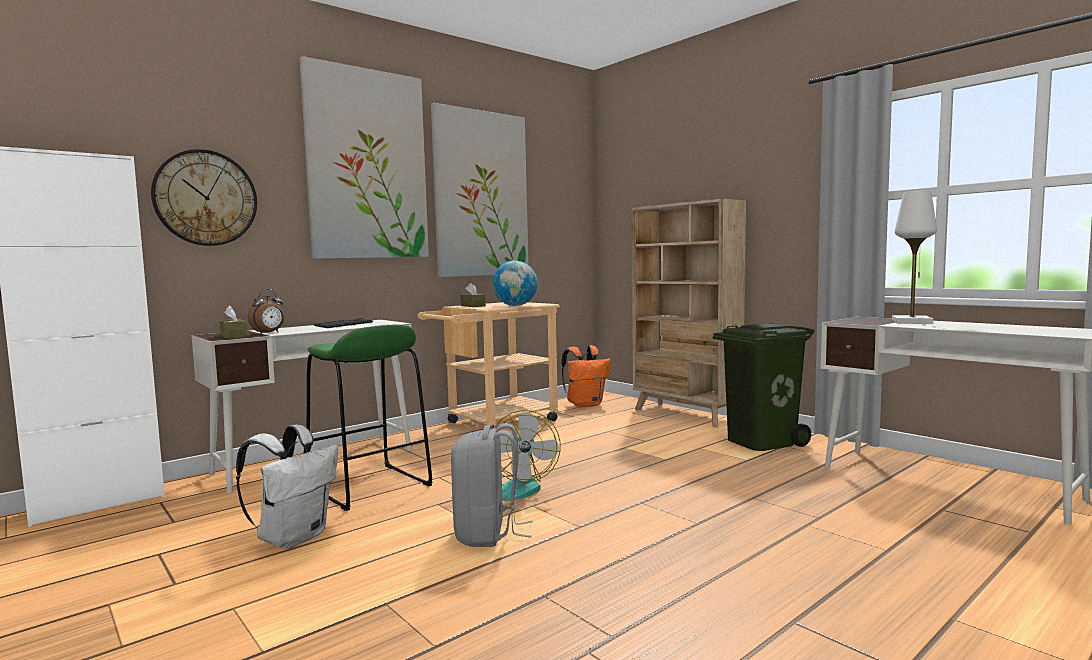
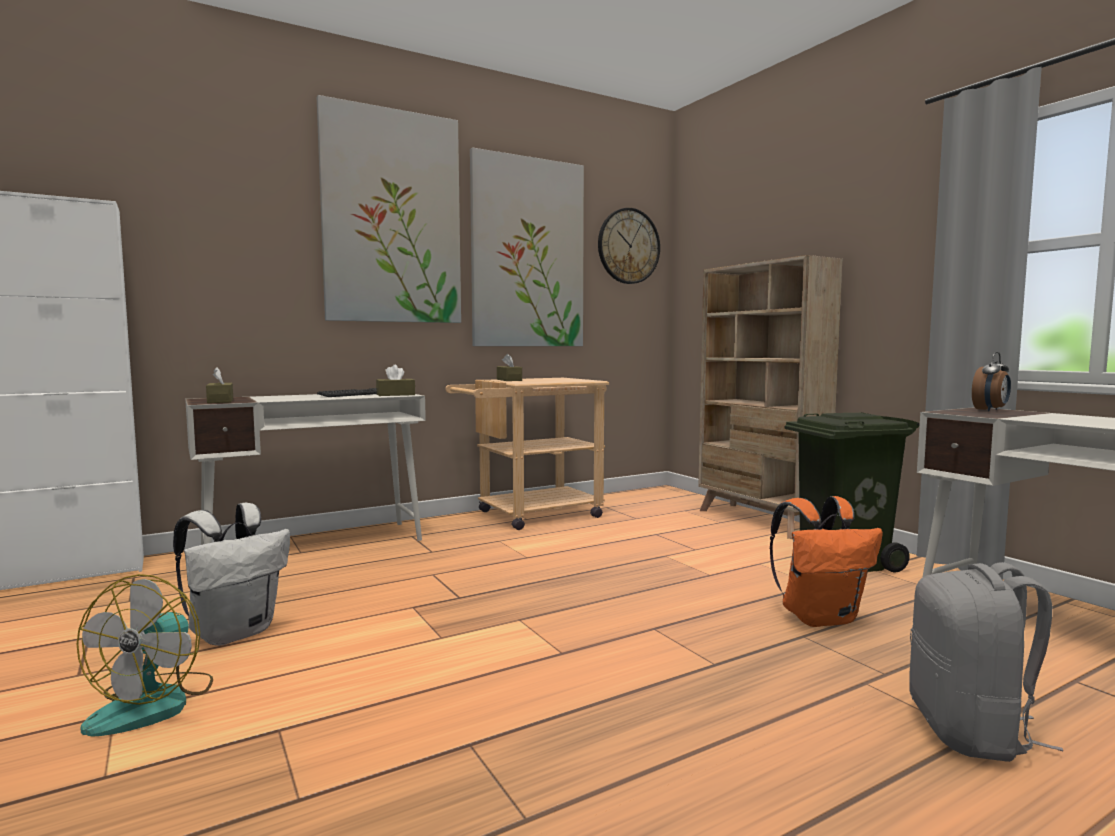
camera: 10 degrees right, 0 degrees up
(205, 198) = (206, 251): wall clock -> wall clock (628, 246)
(269, 333) = (261, 399): alarm clock -> alarm clock (990, 410)
(369, 486) = (351, 579): green stool -> none
(384, 323) = (395, 395): none -> brown tissue box
(488, 534) = (448, 651): grey backpack -> grey backpack (971, 732)
(515, 305) = (555, 381): globe -> none
(518, 487) = (515, 595): fan -> fan (154, 703)
(585, 404) = (643, 501): orange backpack -> orange backpack (820, 617)
(911, 322) = (1050, 416): white table lamp -> none

